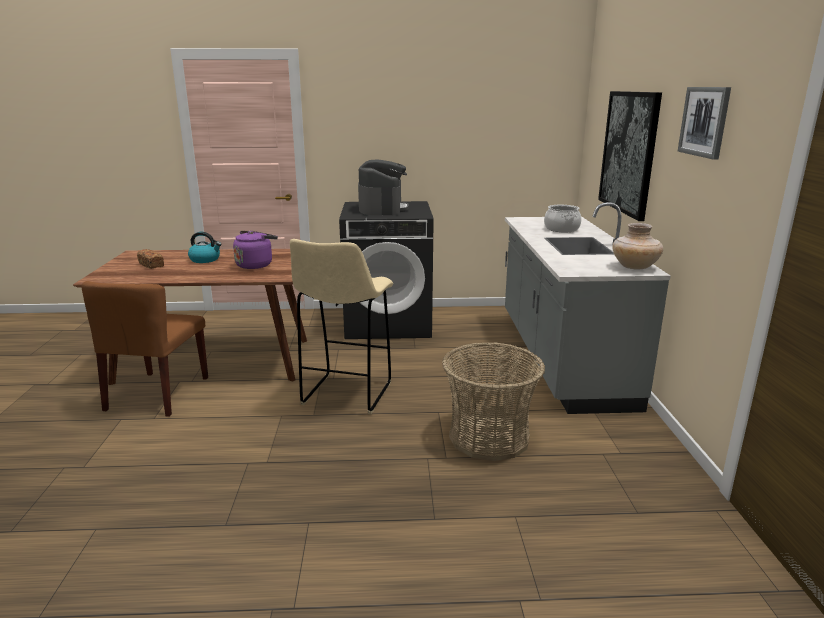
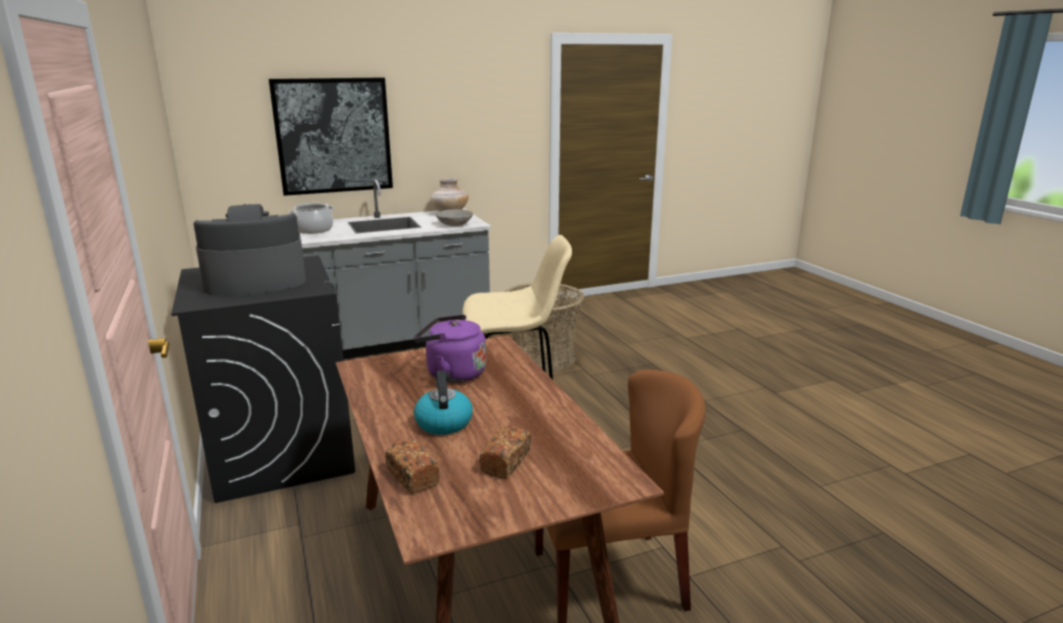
camera: 110 degrees left, 0 degrees up
(172, 253) = (412, 476): none -> bread
(571, 265) = (454, 224): none -> grey bowl
(704, 121) = (459, 96): picture -> none

